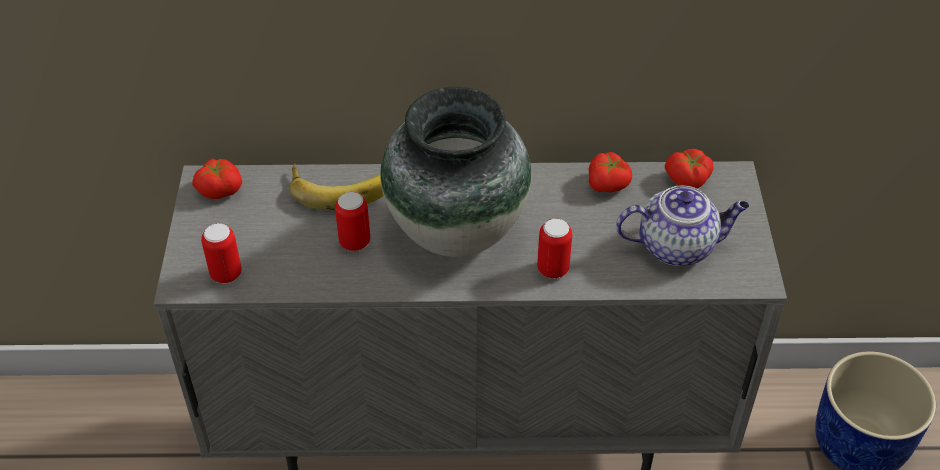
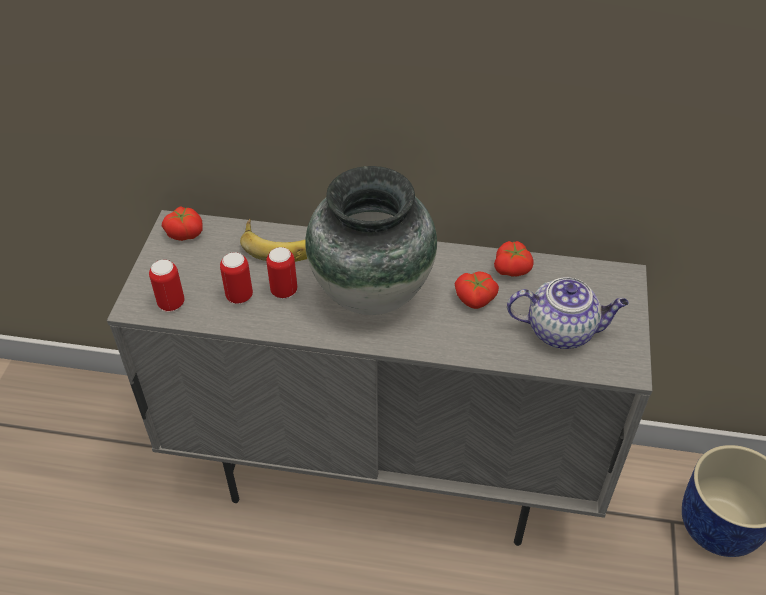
camera: 10 degrees right, 0 degrees up
(553, 269) = (447, 336): can -> can (239, 296)
(687, 180) = (583, 275): tomato -> tomato (475, 299)

